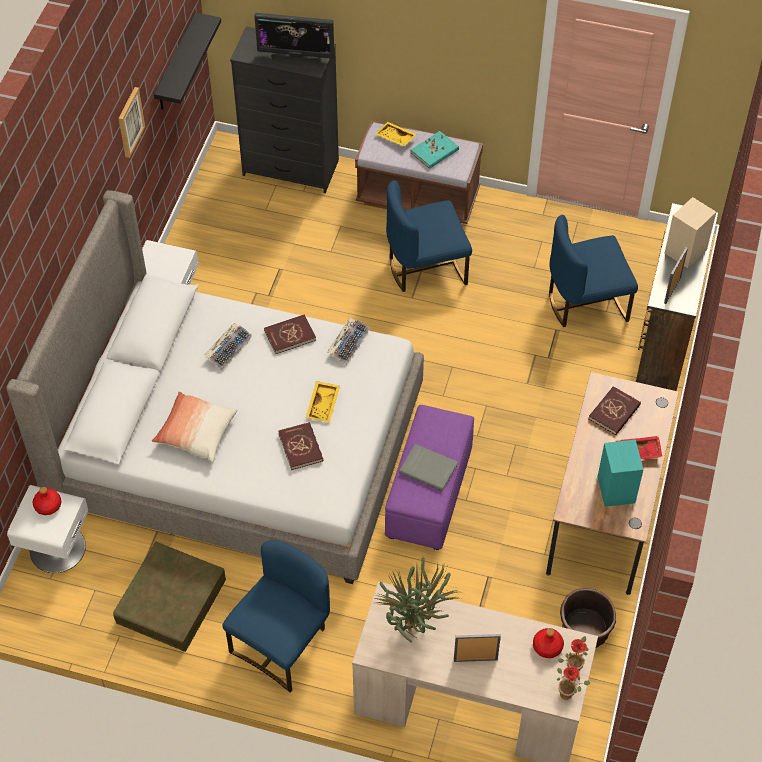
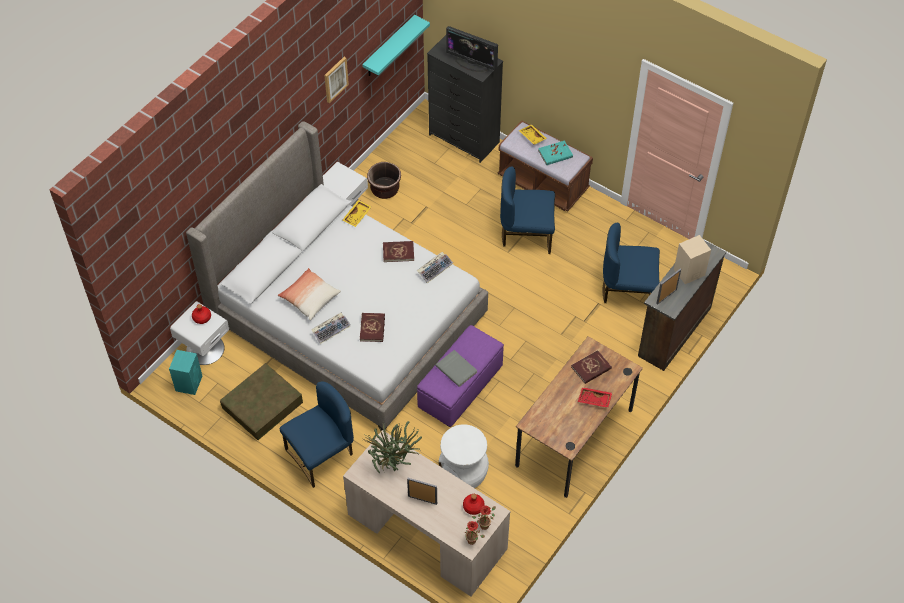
camera: 20 degrees right, 0 degrees up
(176, 64) = (389, 47): black shelf -> turquoise shelf
(228, 348) = (354, 249): keyboard -> keyboard (331, 329)
(324, 405) = (400, 305): yellow tray -> yellow tray (357, 216)
(482, 602) = (464, 470): none -> white stool
(584, 630) = (524, 511): brown planter -> brown planter (385, 189)
(616, 489) = (567, 419): turquoise speaker -> turquoise speaker (189, 382)

